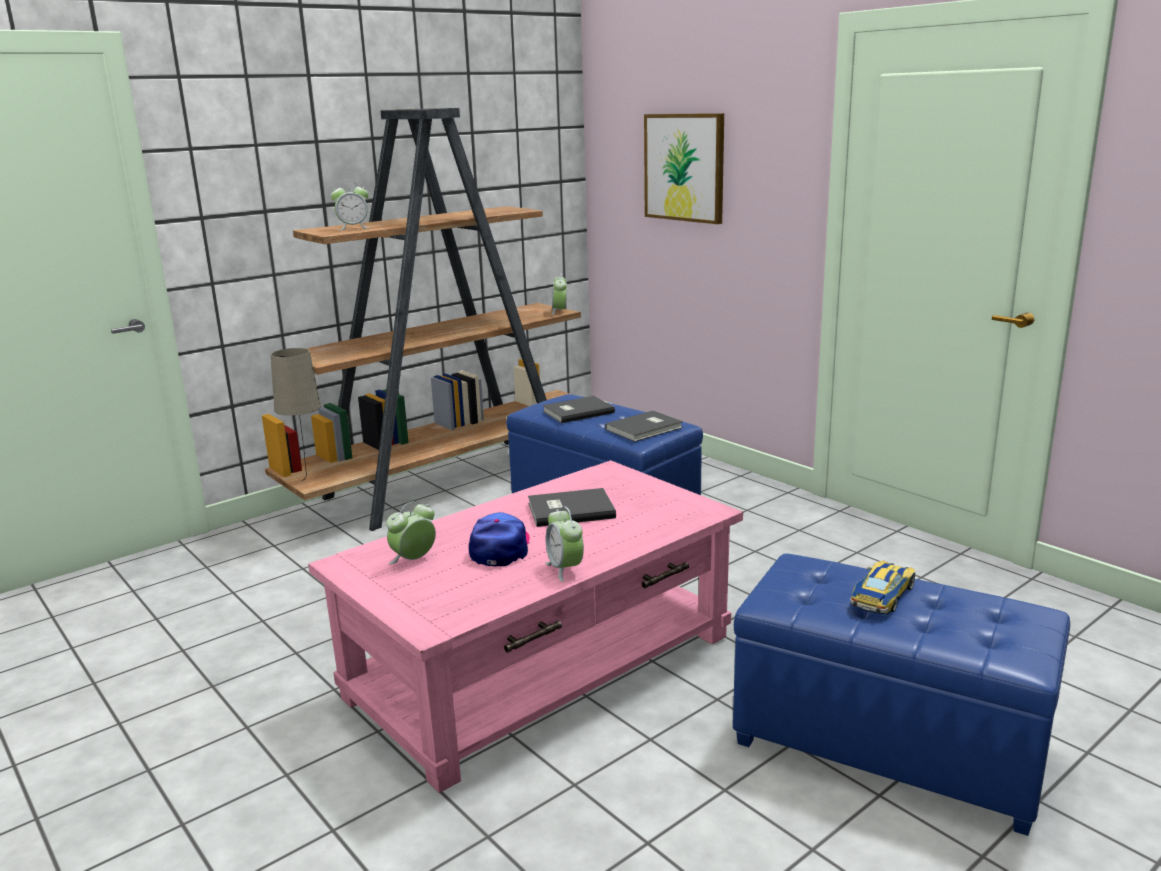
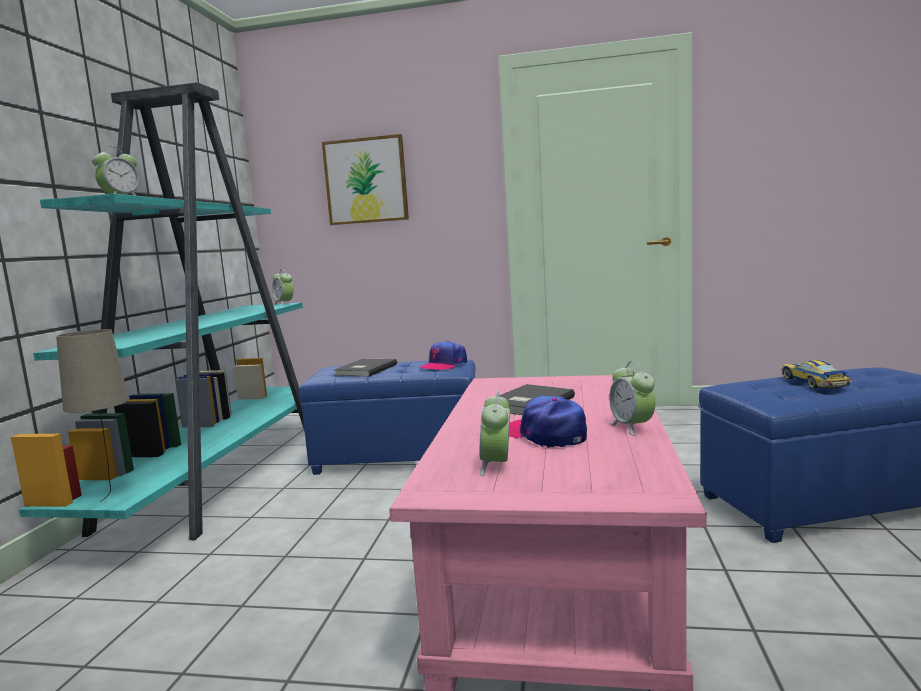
camera: 40 degrees left, 10 degrees down
(452, 480) = (221, 479): brown bookcase -> turquoise bookcase
(565, 569) = (632, 427): alarm clock -> alarm clock turned 45 degrees clockwise
(646, 429) = (444, 365): grey book -> cap

